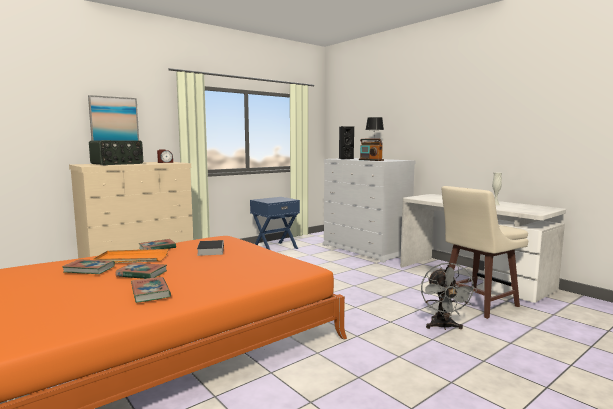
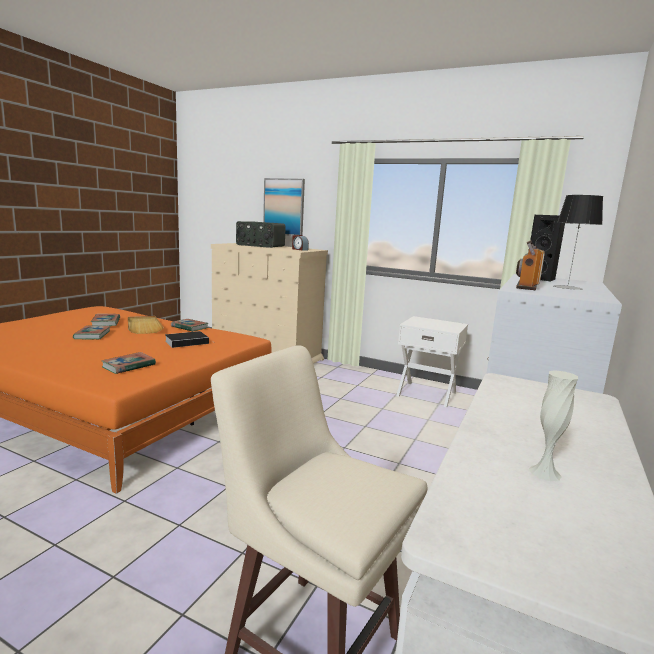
camera: 65 degrees right, 5 degrees up
(131, 259) = (144, 326): orange tray -> beige tray
(150, 292) = (37, 344): book -> book (129, 366)
(275, 248) = (427, 393): blue nightstand -> white nightstand
(443, 327) = (166, 589): grey fan -> none

